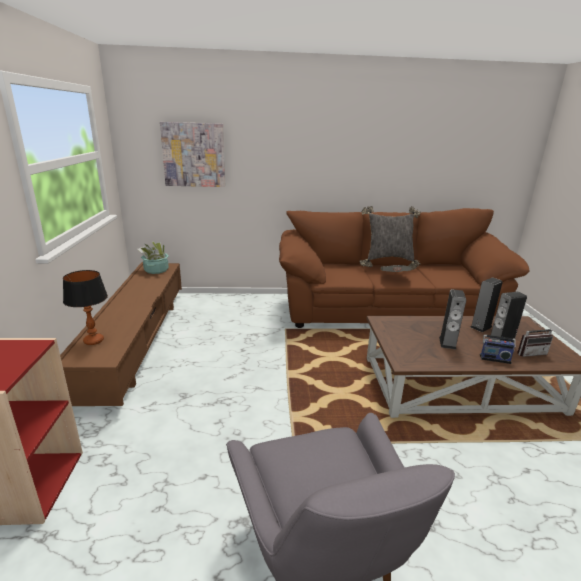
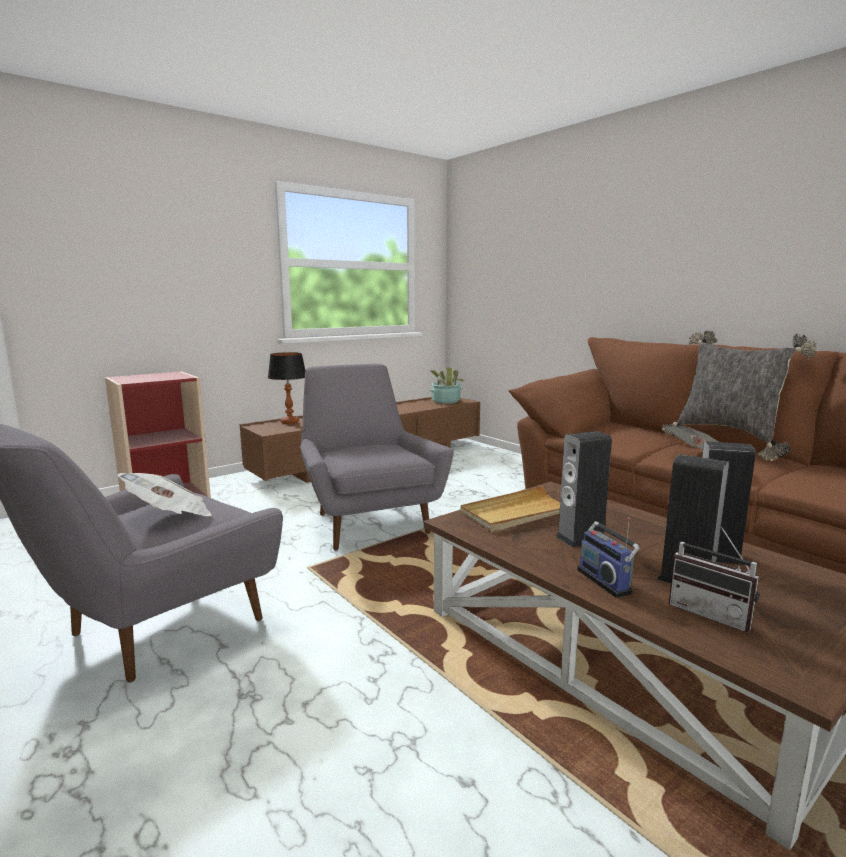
camera: 55 degrees right, 10 degrees down
(194, 155) = (509, 267): picture -> none
(249, 390) = (367, 521): none -> grey armchair
(327, 467) = (170, 515): none -> newspaper
(405, 342) = (519, 512): none -> beige tray

